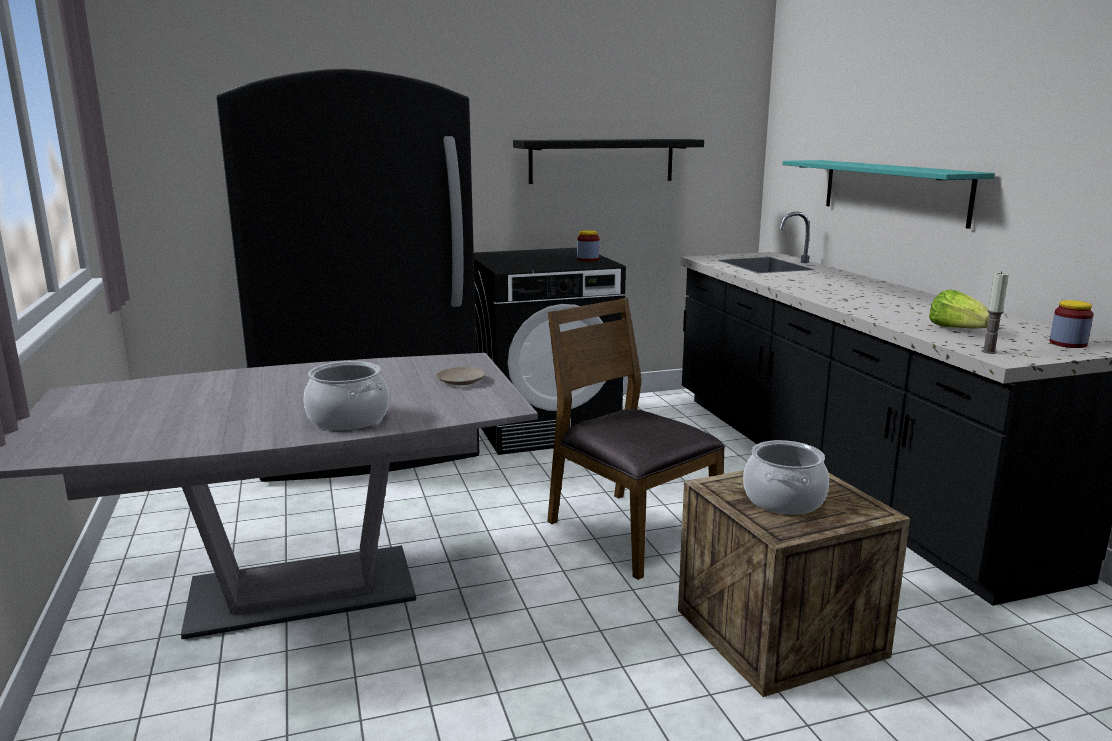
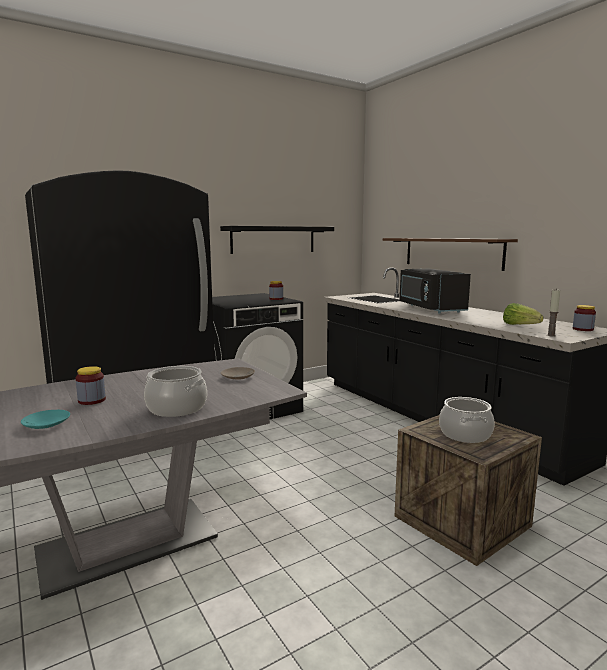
camera: 15 degrees left, 5 degrees down
(184, 424) = (46, 424): none -> turquoise plate
(254, 398) = (92, 400): none -> jar
(629, 531) = (337, 468): brown chair -> none
(836, 287) = (429, 308): none -> black microwave
(893, 191) = (452, 252): turquoise shelf -> brown shelf

